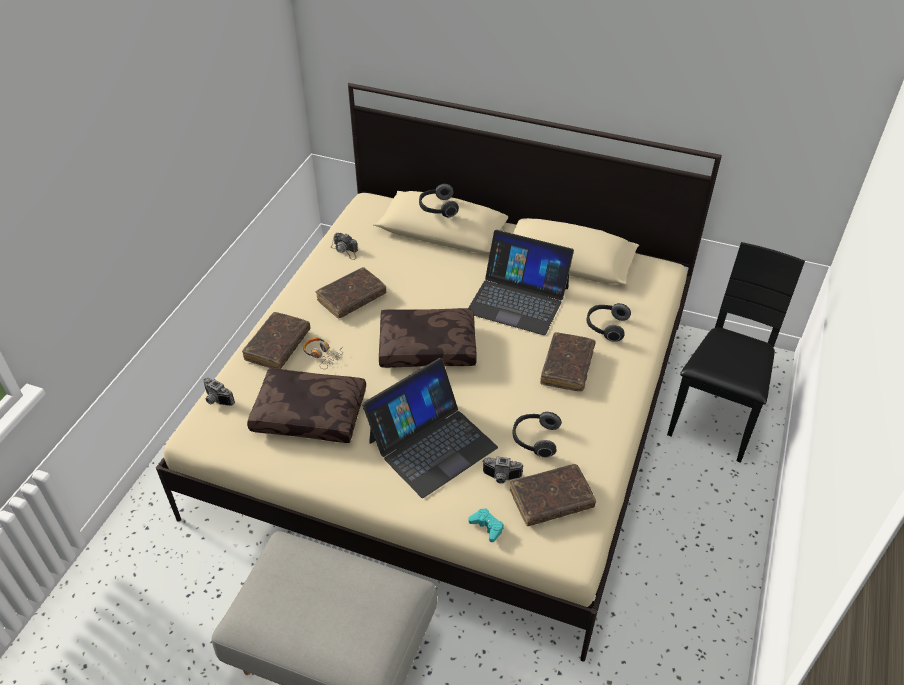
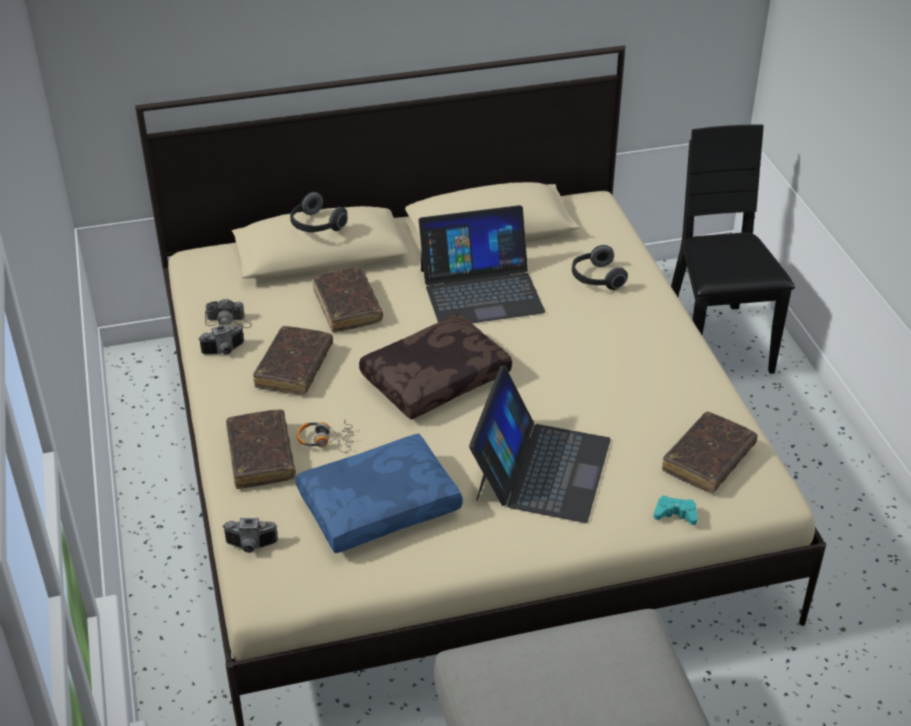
camera: 35 degrees left, 5 degrees down
(311, 413) = (379, 503): brown pillow -> blue pillow
(501, 478) = (642, 464): camera -> camera (224, 351)
(535, 439) = (636, 414): headphones -> none
(567, 367) = (598, 332): brown book -> brown book (347, 306)

